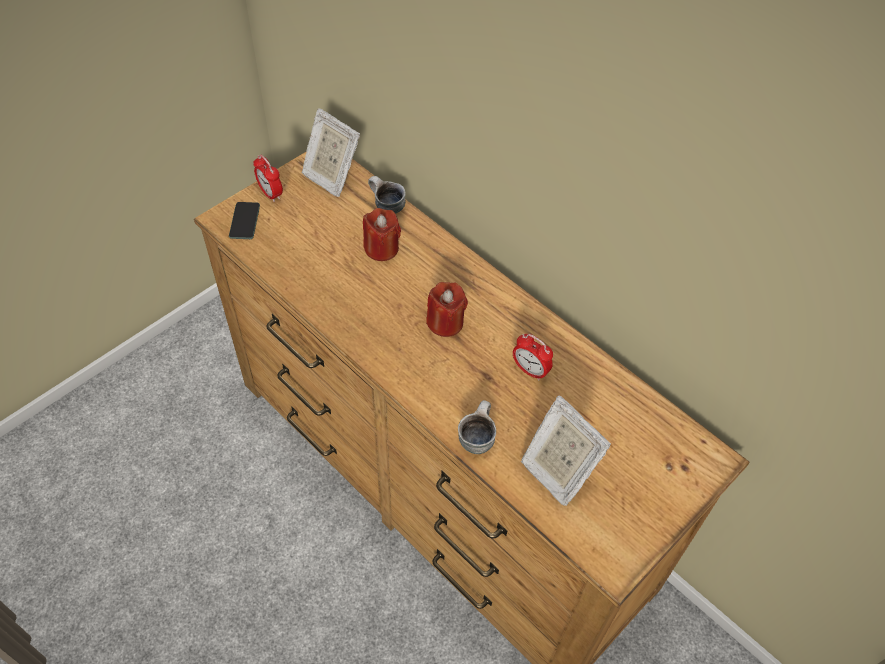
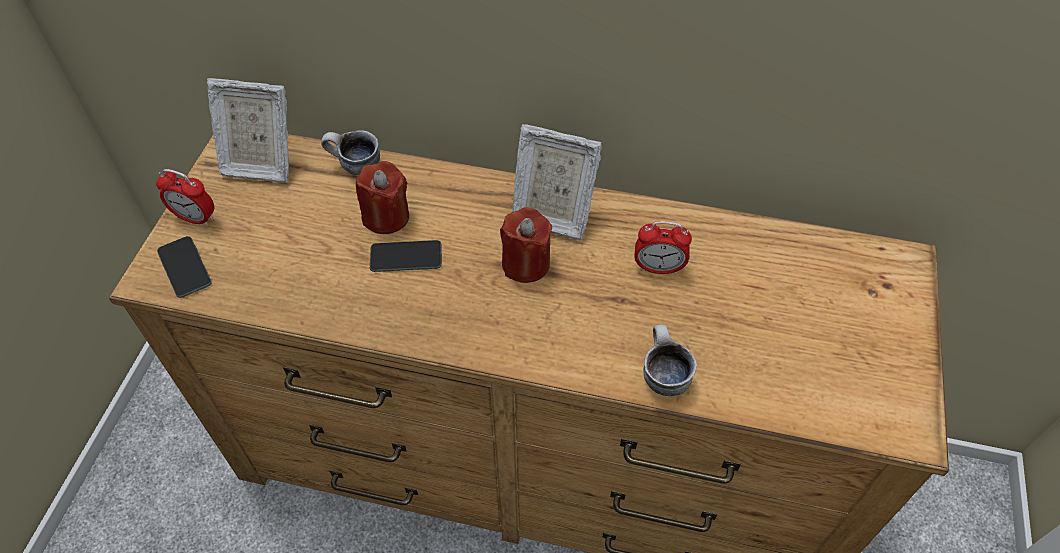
camera: 30 degrees left, 0 degrees up
(374, 280) = (406, 257): none -> phone
(556, 470) = (772, 362): picture frame -> picture frame (551, 214)

